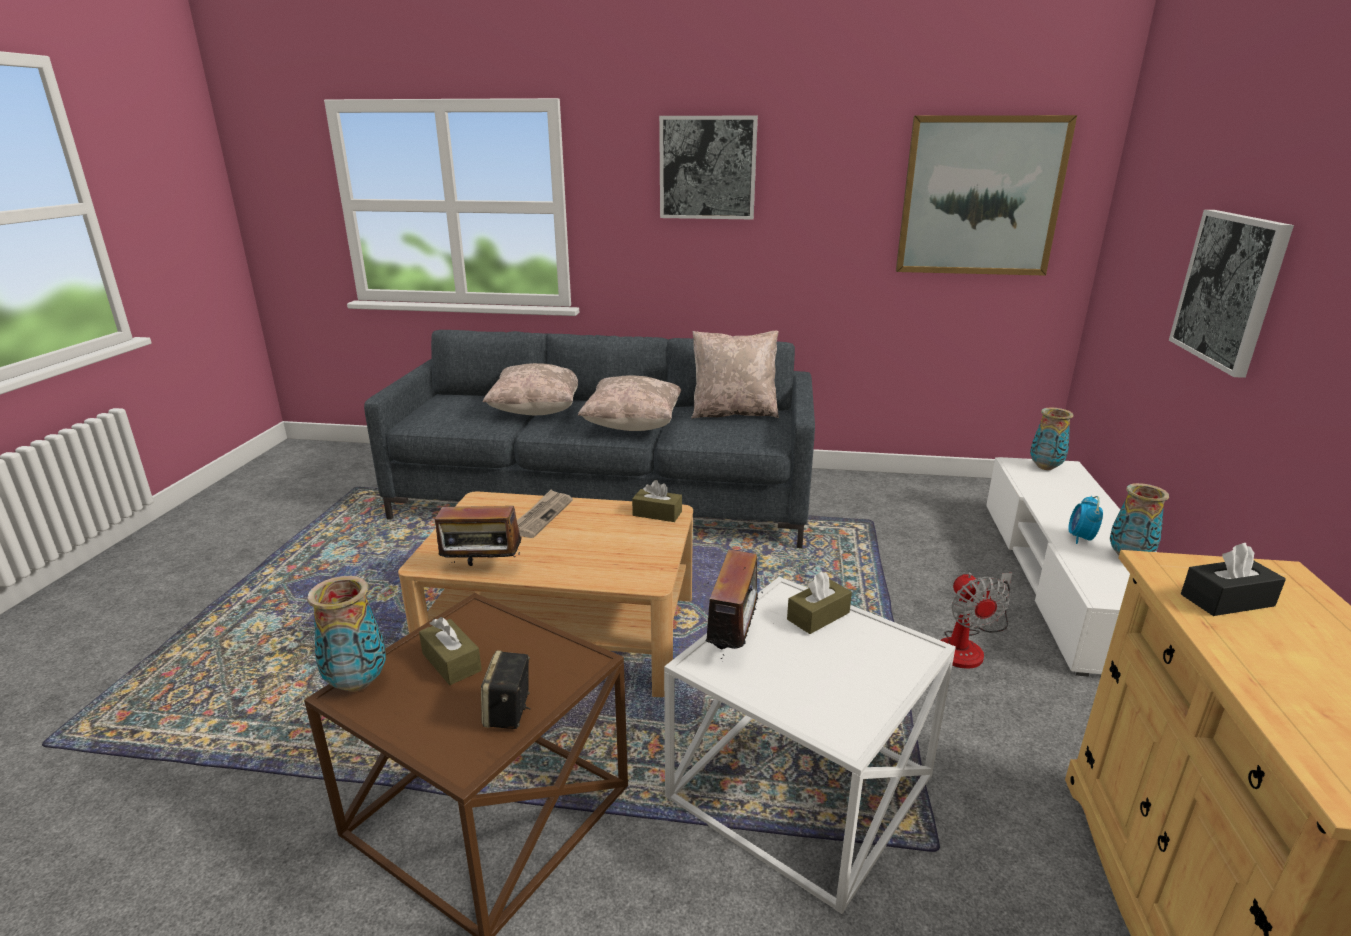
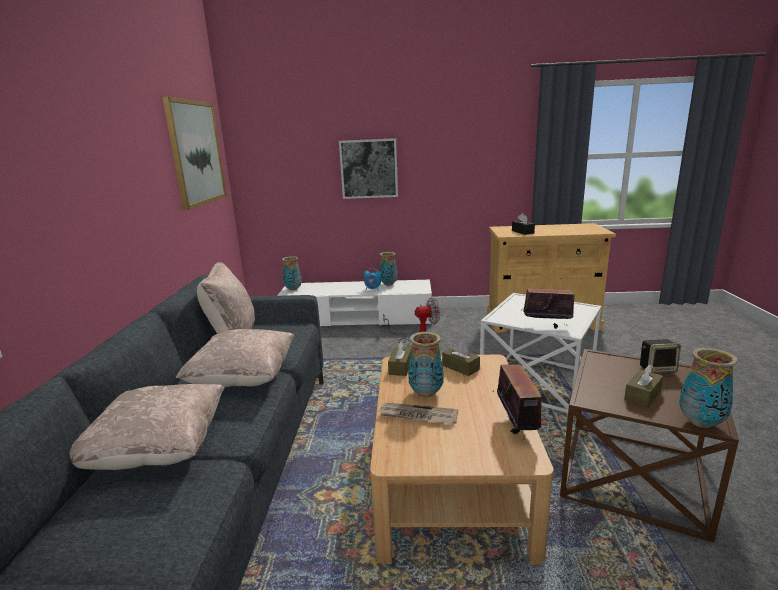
camera: 95 degrees left, 5 degrees down
(583, 524) = (426, 393): none -> vase
(707, 168) = (66, 137): picture -> none
(818, 616) = (511, 312): brown tissue box -> brown tissue box (460, 367)

